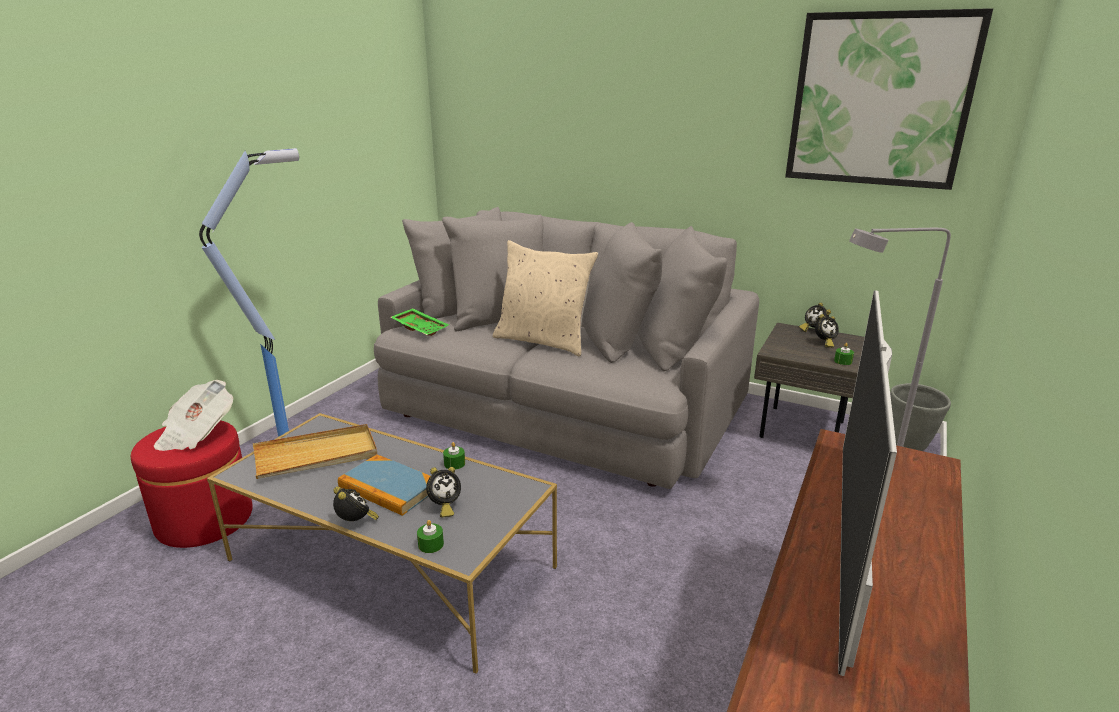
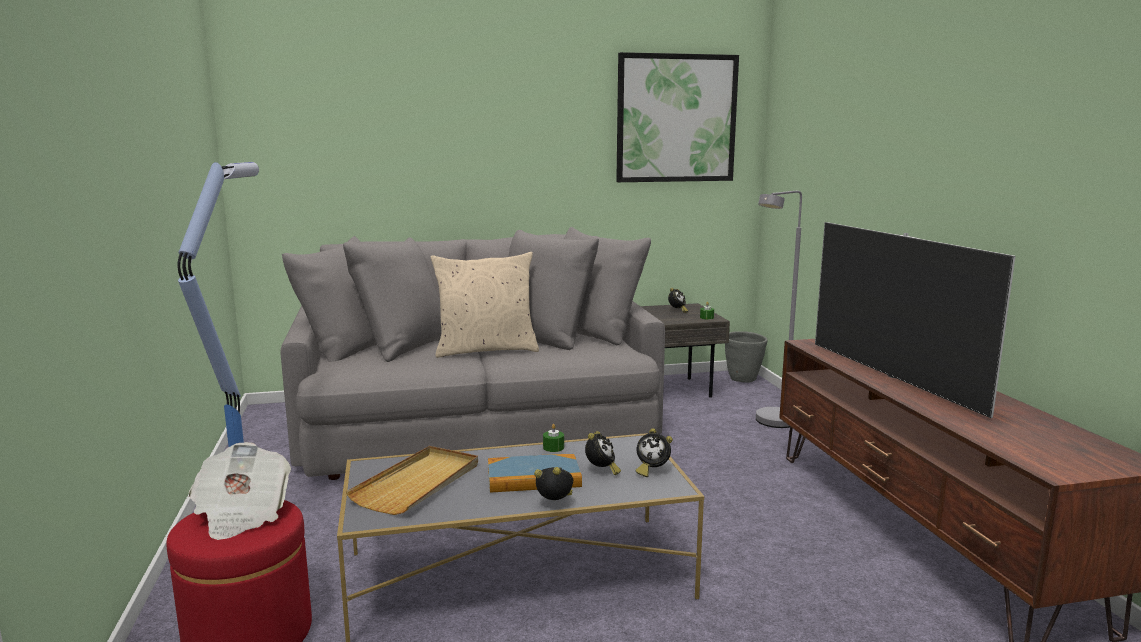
camera: 40 degrees left, 10 degrees down
(421, 328) = (347, 367): green tray -> none
(431, 544) = (639, 491): green candle -> none
(813, 330) = (657, 306): alarm clock -> alarm clock (651, 470)

